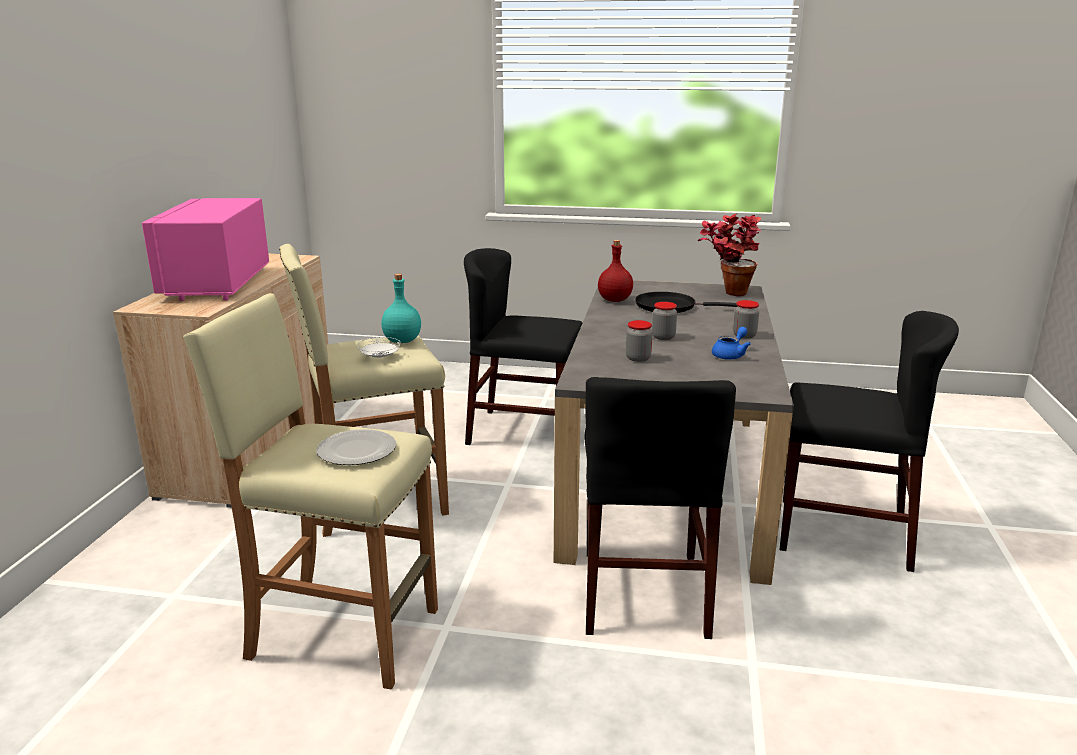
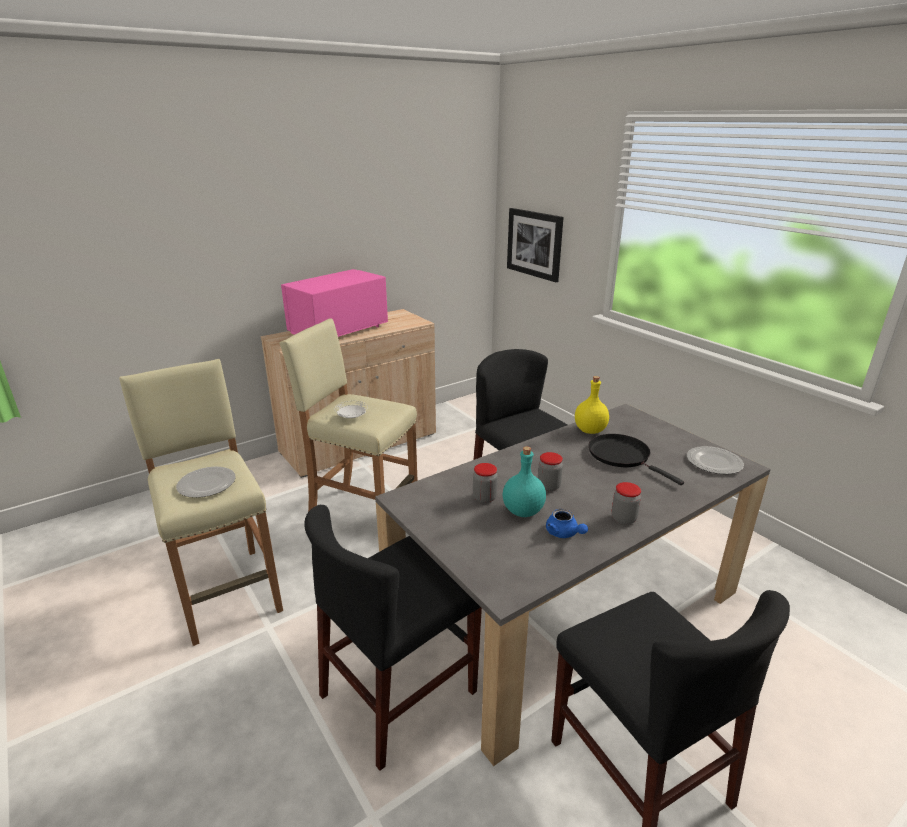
camera: 45 degrees right, 5 degrees up
(377, 148) = (534, 244): none -> picture
(402, 341) = (388, 409): turquoise bottle -> turquoise bottle (522, 511)
(614, 300) = (590, 430): red bottle -> yellow bottle
(727, 292) = (713, 462): potted plant -> plate
(730, 355) = (564, 533): blue teapot -> blue teapot turned 60 degrees clockwise

